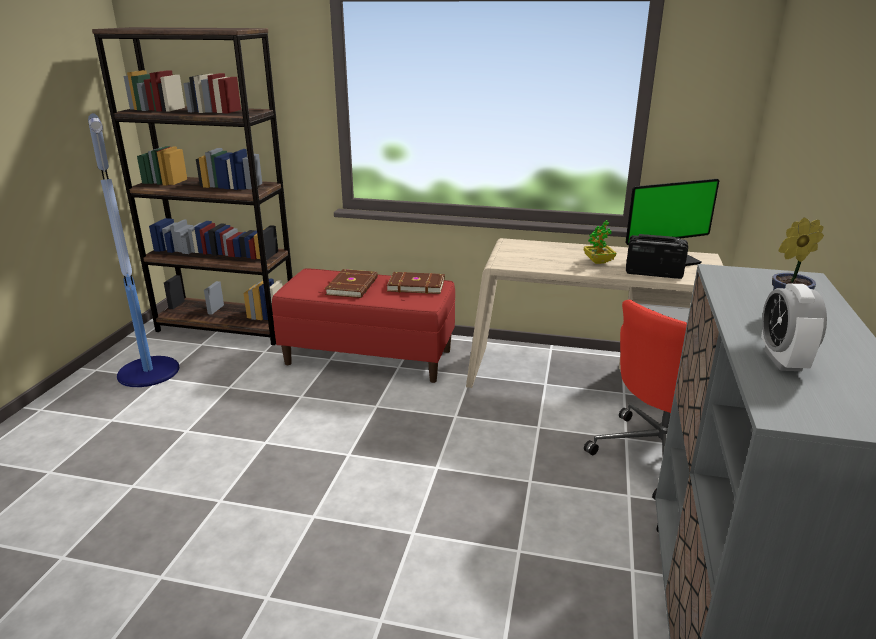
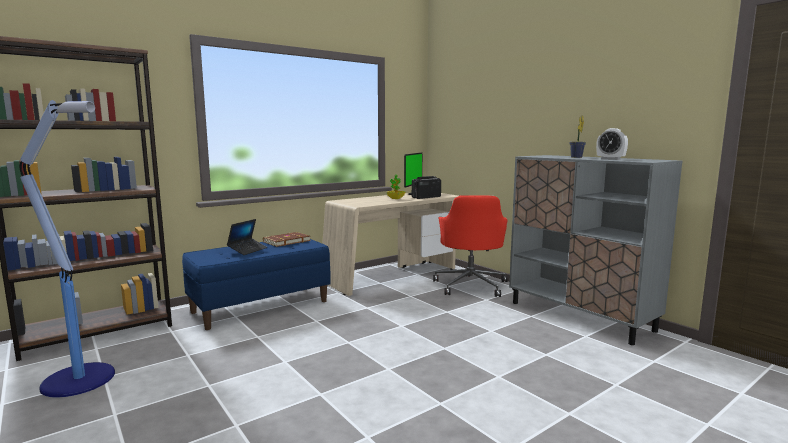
camera: 50 degrees left, 15 degrees down
(353, 286) = (247, 250): brown book -> laptop
(369, 357) = (261, 306): red bench -> blue bench

